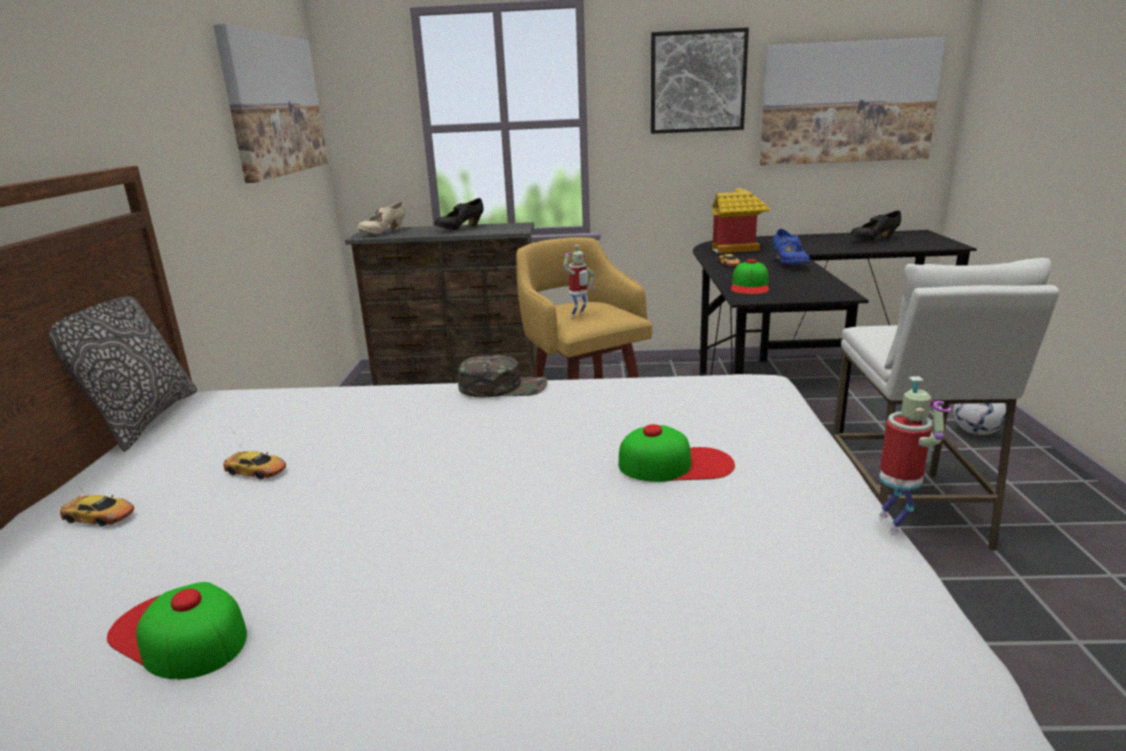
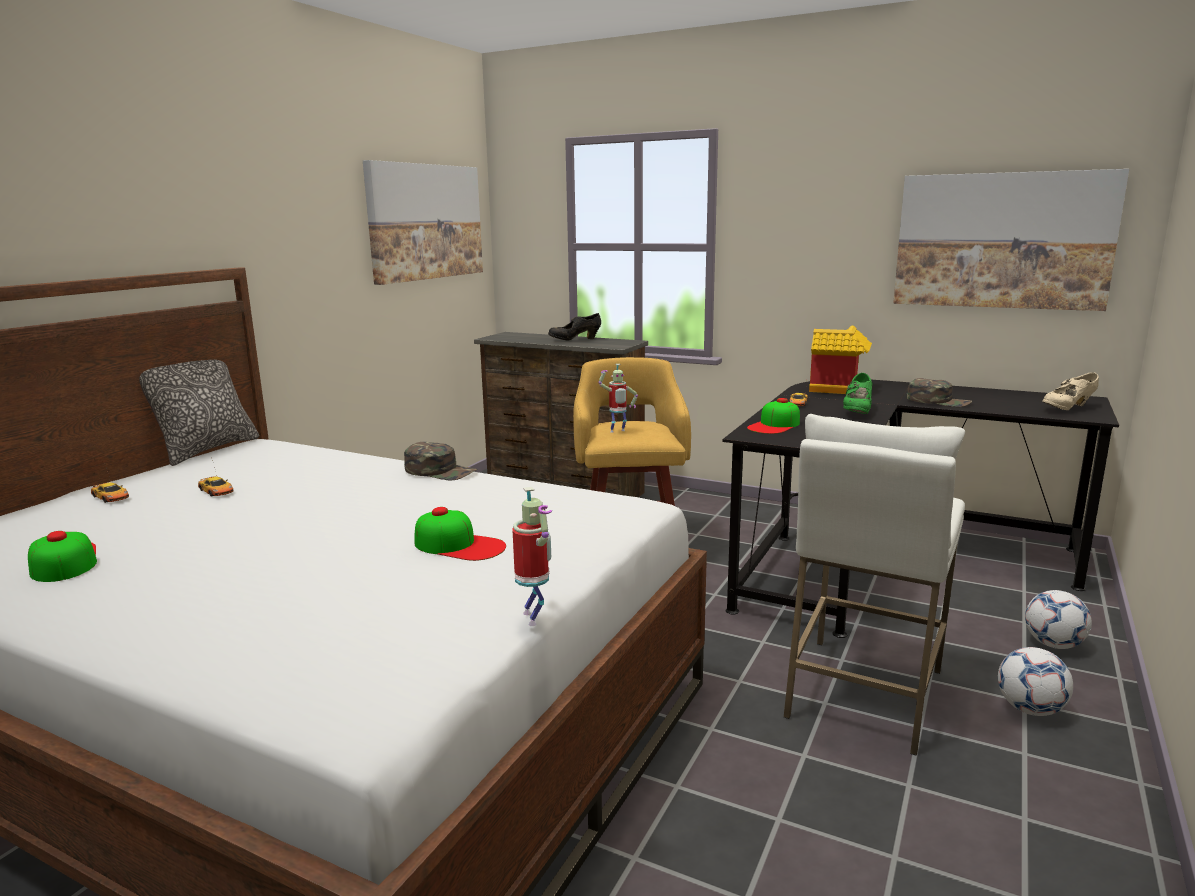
camera: 25 degrees right, 5 degrees down
(383, 233) = (511, 337): beige shoe -> beige shoe (1067, 408)
(697, 82) = (828, 212): picture -> none
(789, 264) = (857, 411): blue shoe -> green shoe
(828, 247) = (938, 401): none -> green cap
(873, 240) = (1009, 400): black shoe -> none
(895, 523) = (535, 618): toy robot -> toy robot turned 45 degrees counterclockwise
(1019, 487) = (1030, 709): none -> football

